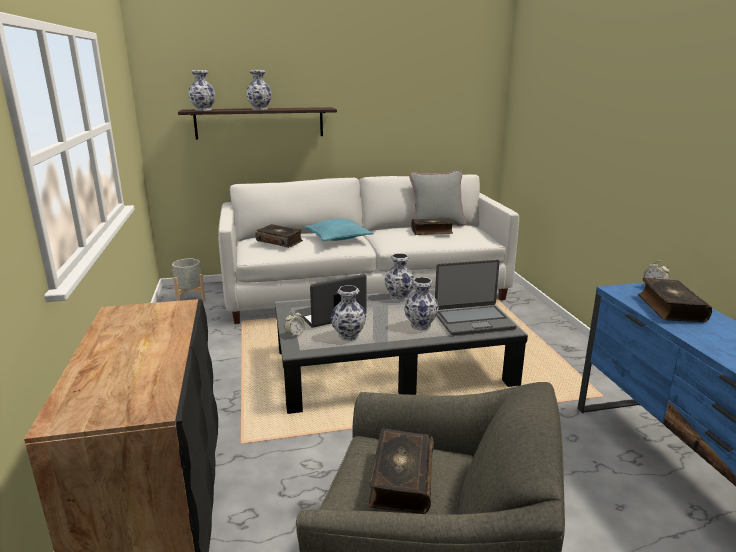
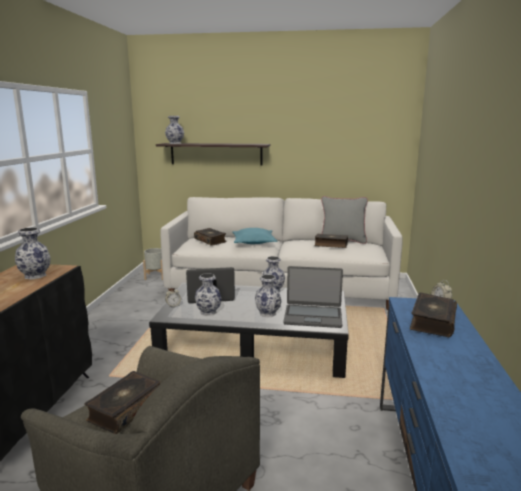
camera: 20 degrees right, 5 degrees down
(260, 109) = (214, 143): vase -> vase (35, 276)

